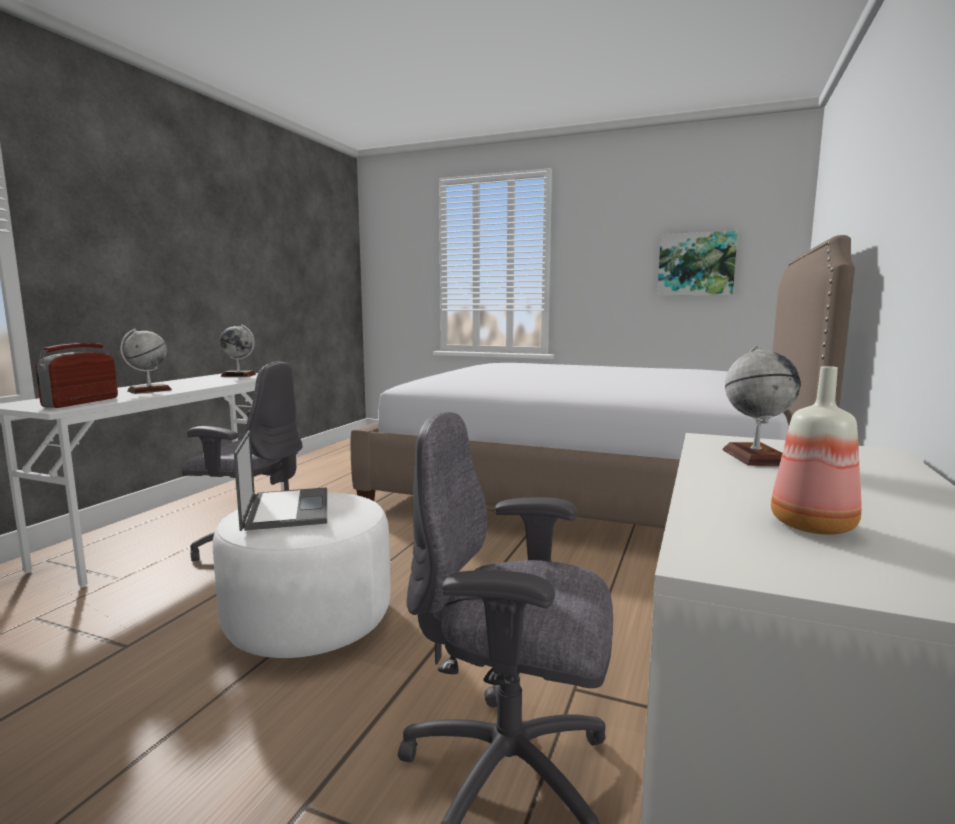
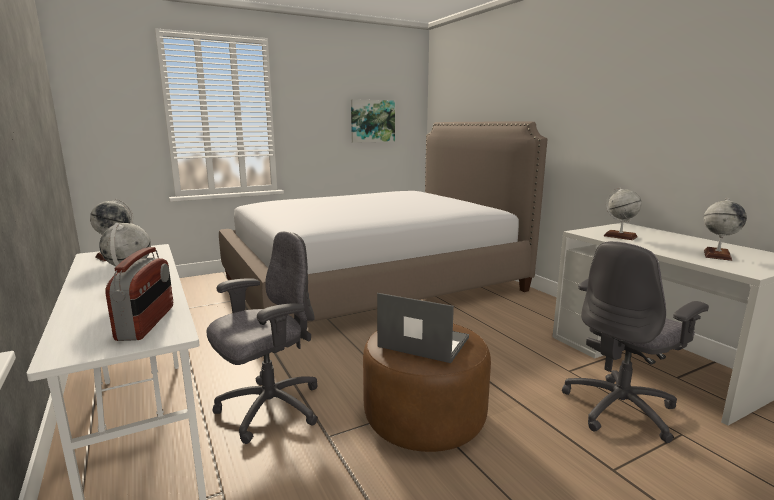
camera: 50 degrees left, 5 degrees up
(81, 402) = (147, 323): radio -> radio turned 150 degrees counterclockwise
(308, 620) = (424, 418): white ottoman -> brown ottoman
(815, 526) = (717, 255): bottle -> globe

